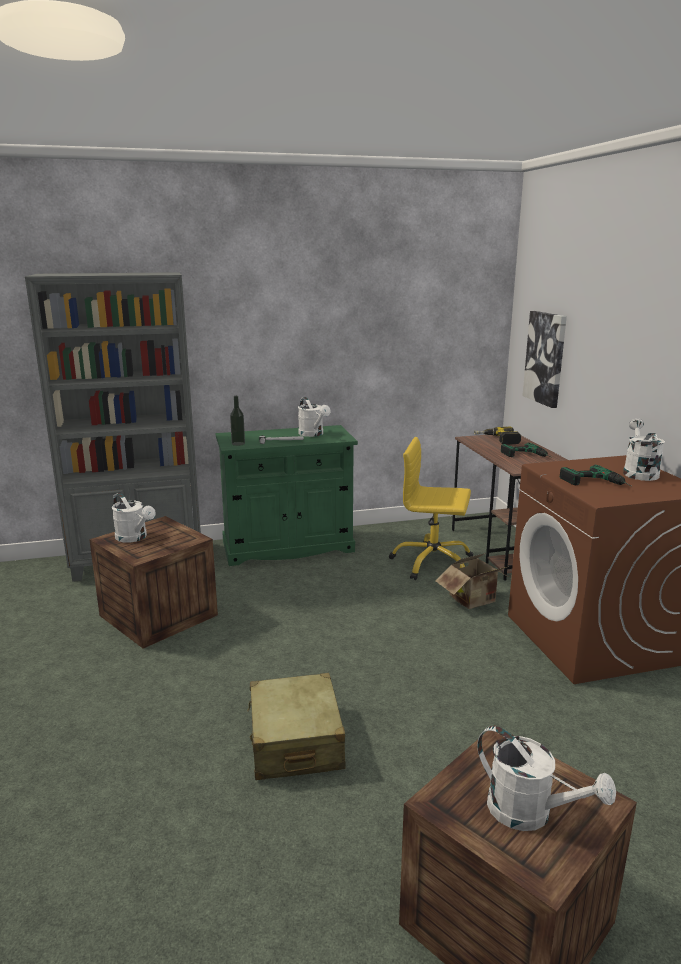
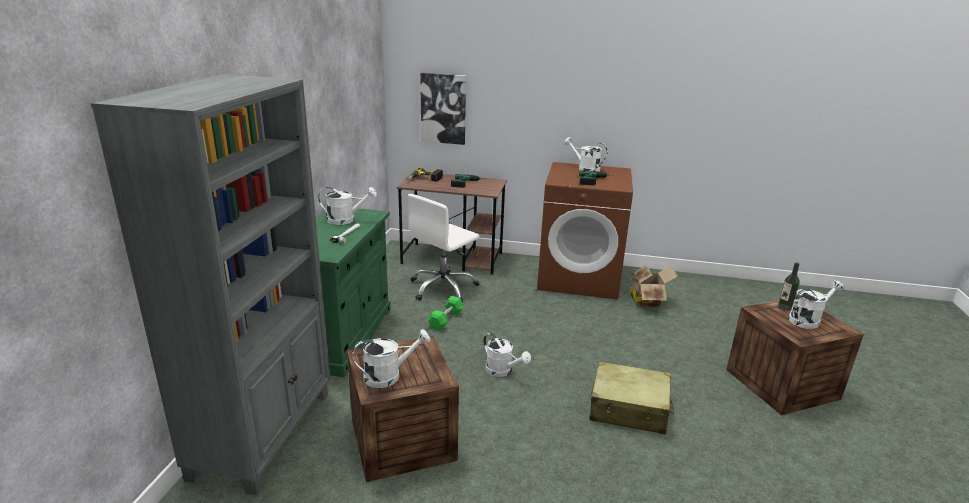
camera: 65 degrees left, 5 degrees up
(238, 443) = (327, 252): bottle -> bottle (785, 307)
(302, 637) = (503, 371): none -> white watering can
(369, 581) = (446, 320): none -> green dumbbell
(432, 563) = (443, 288): yellow office chair -> white office chair
(475, 601) = (509, 293): cardboard box -> cardboard box (647, 301)

